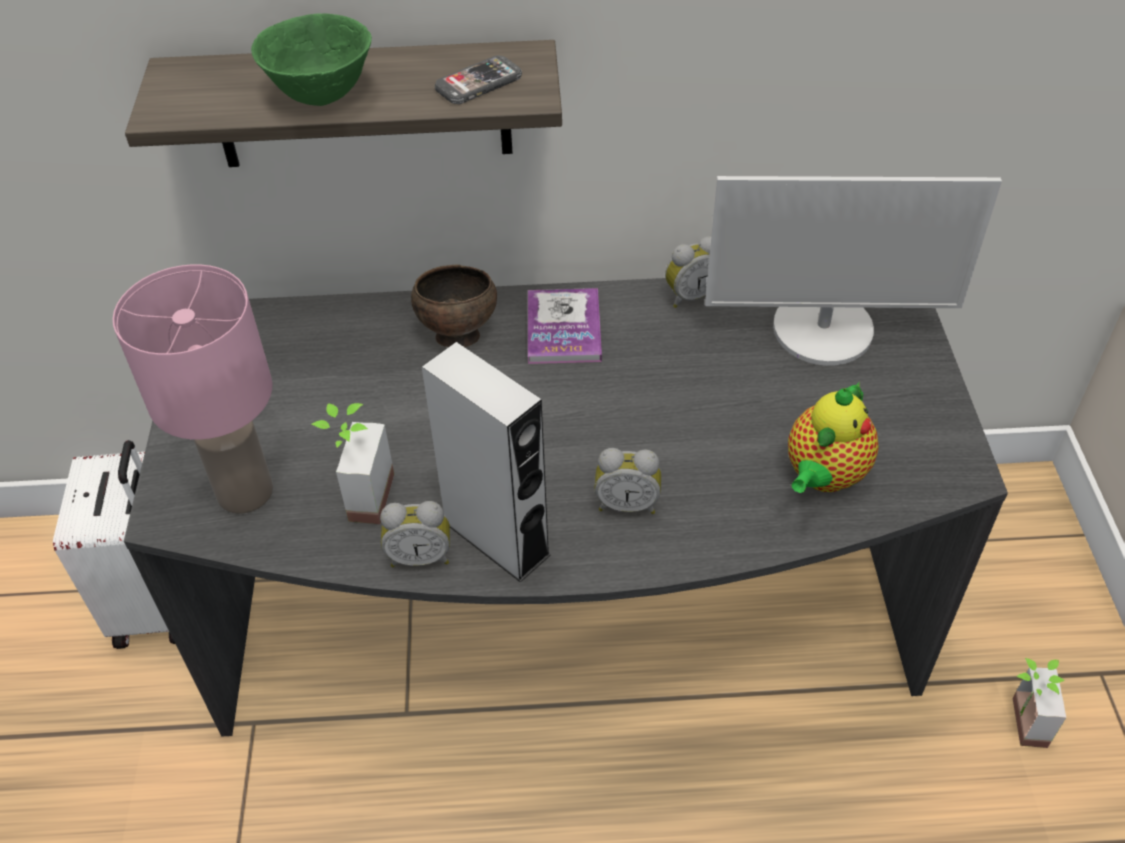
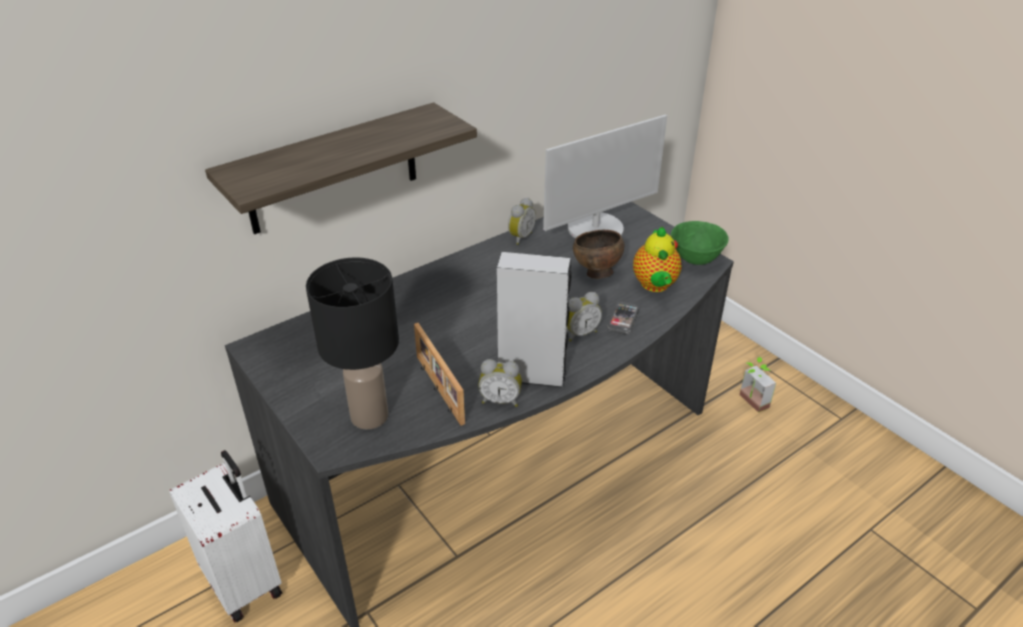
camera: 35 degrees left, 10 degrees down
(243, 493) = (369, 417): pink table lamp -> black table lamp
(320, 94) = (337, 155): green bowl -> green bowl (695, 259)
(358, 496) = (438, 389): potted plant -> picture frame
(420, 556) = (500, 400): alarm clock -> alarm clock turned 45 degrees clockwise
(456, 335) = (415, 298): brown bowl -> brown bowl (596, 273)
(478, 83) = (419, 128): phone -> phone (623, 319)
(563, 328) = (470, 274): book -> none

